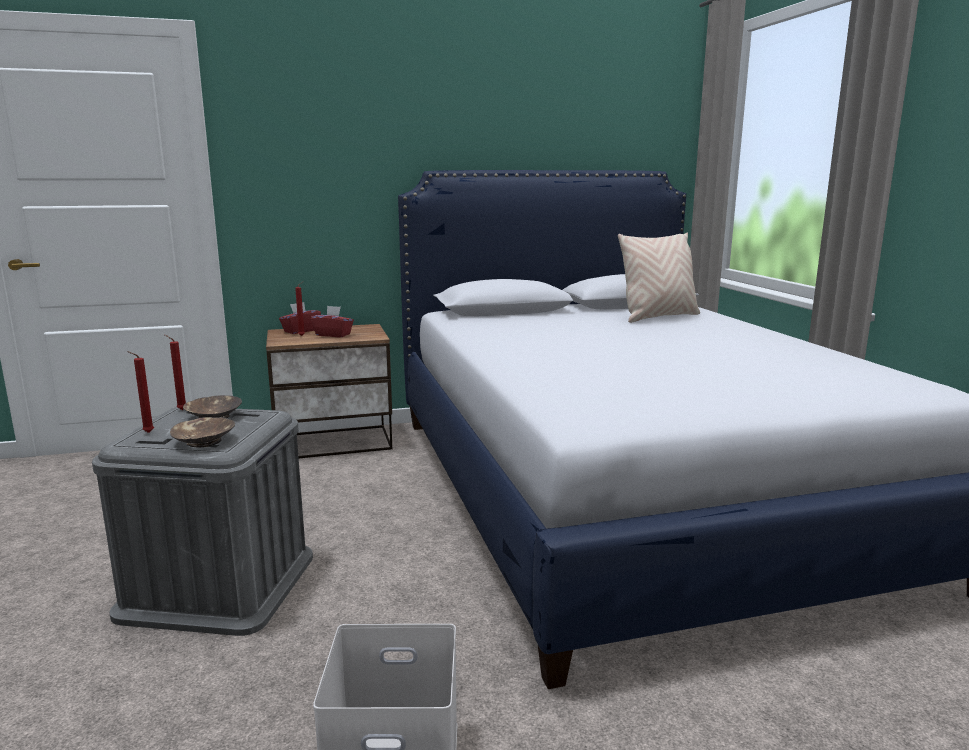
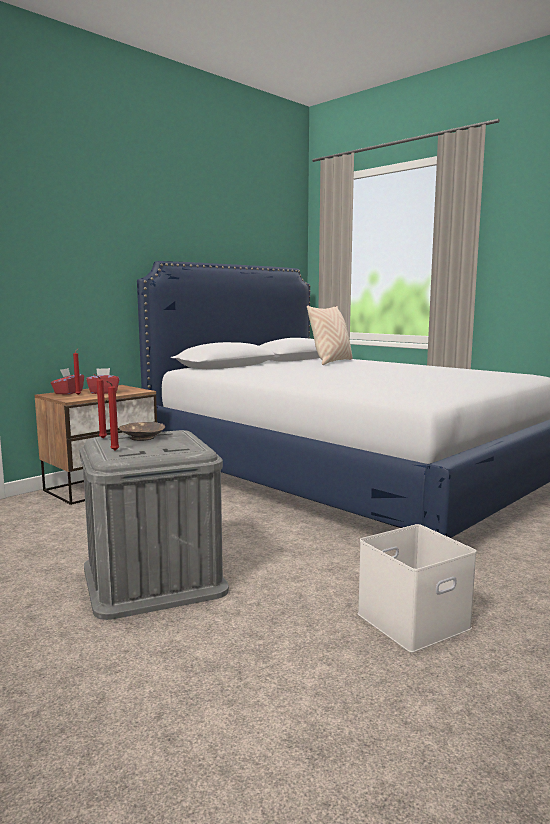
camera: 30 degrees left, 5 degrees down
(205, 441) = (174, 448): brown bowl -> none

